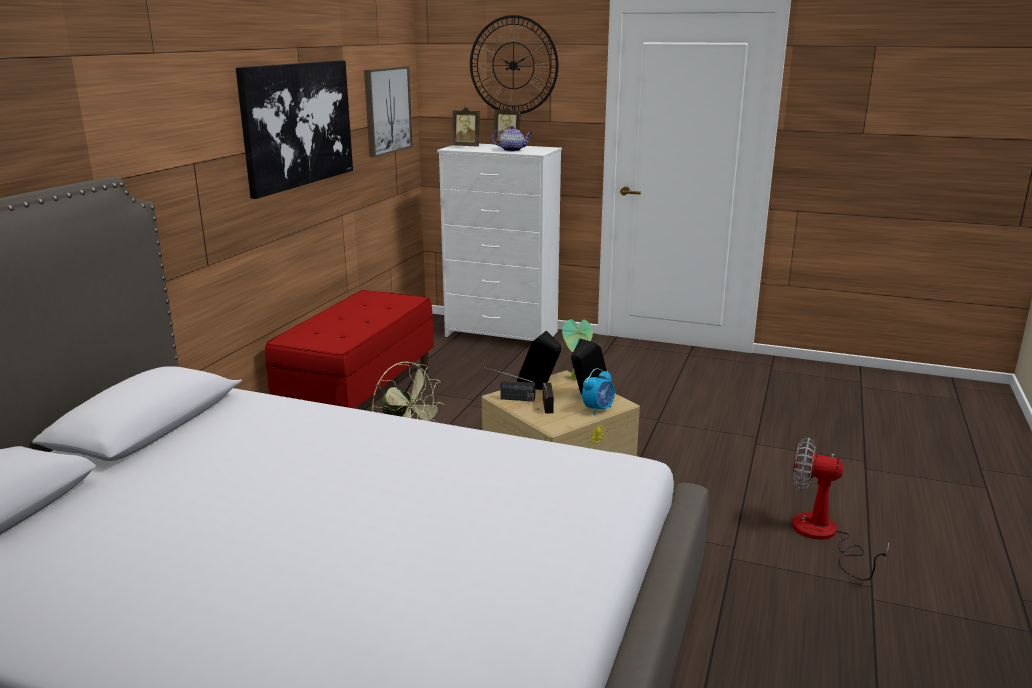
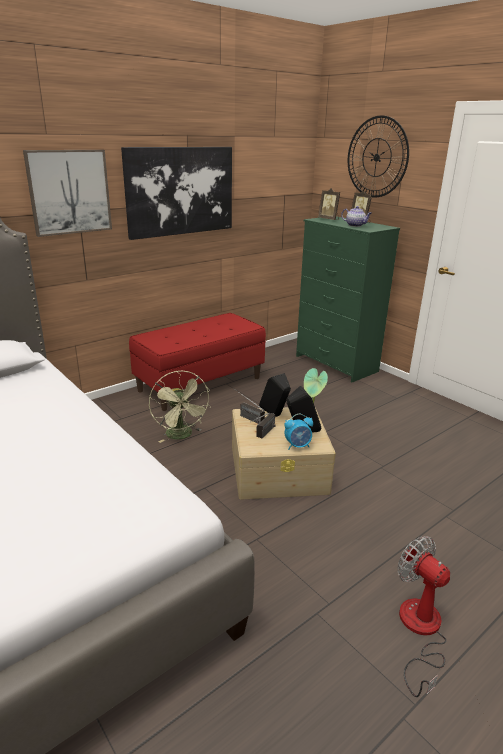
camera: 30 degrees right, 5 degrees up
(387, 110) = (276, 186): picture -> picture (69, 192)
(502, 334) = (336, 364): white dresser -> green dresser

